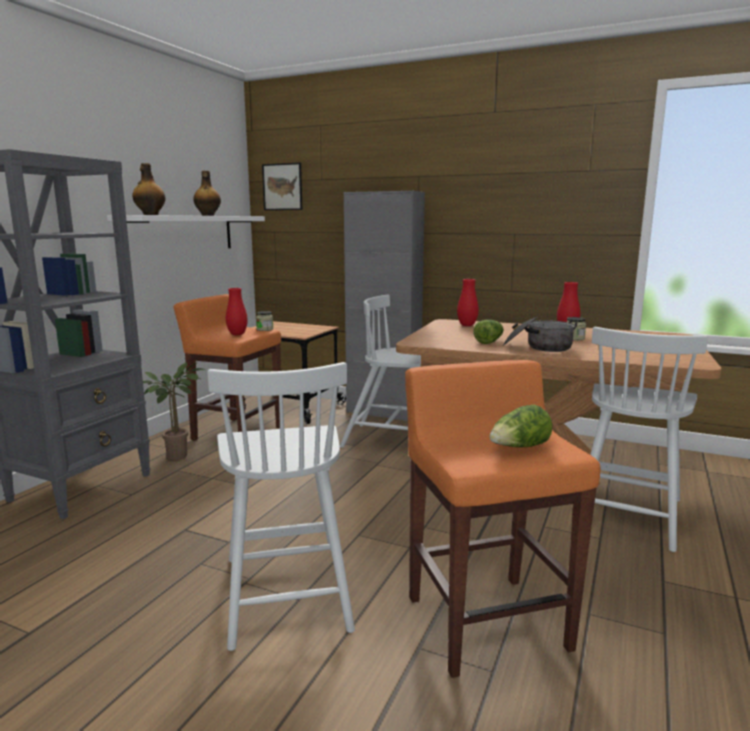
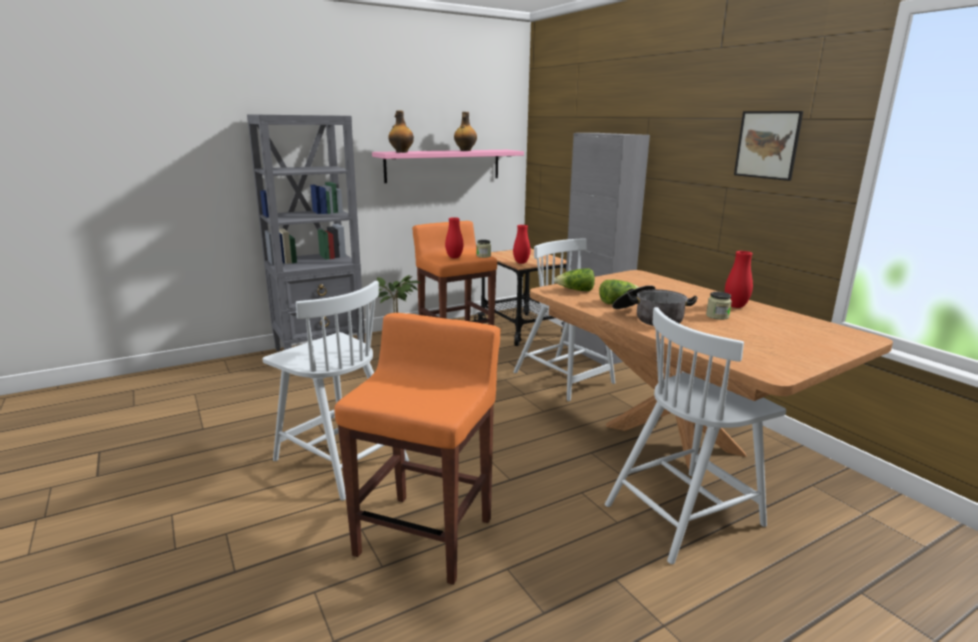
camera: 35 degrees right, 5 degrees up
(181, 233) = (443, 165): white shelf -> pink shelf
(282, 187) = (548, 122): picture -> picture (767, 145)
(286, 590) = (339, 459): white chair -> white chair turned 75 degrees counterclockwise
(467, 325) = (644, 281): red vase -> red vase (521, 263)
(519, 448) = (420, 397): lettuce -> lettuce (576, 290)

